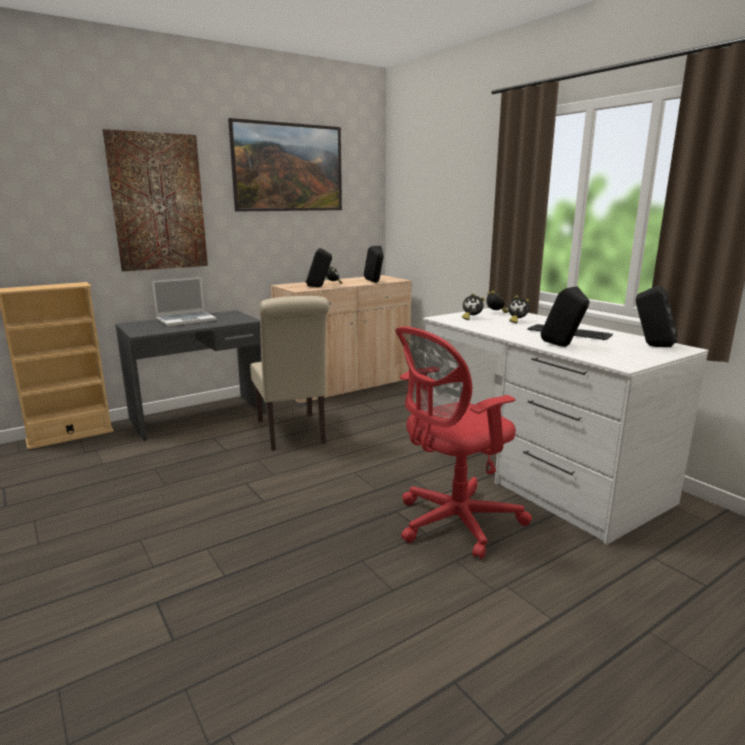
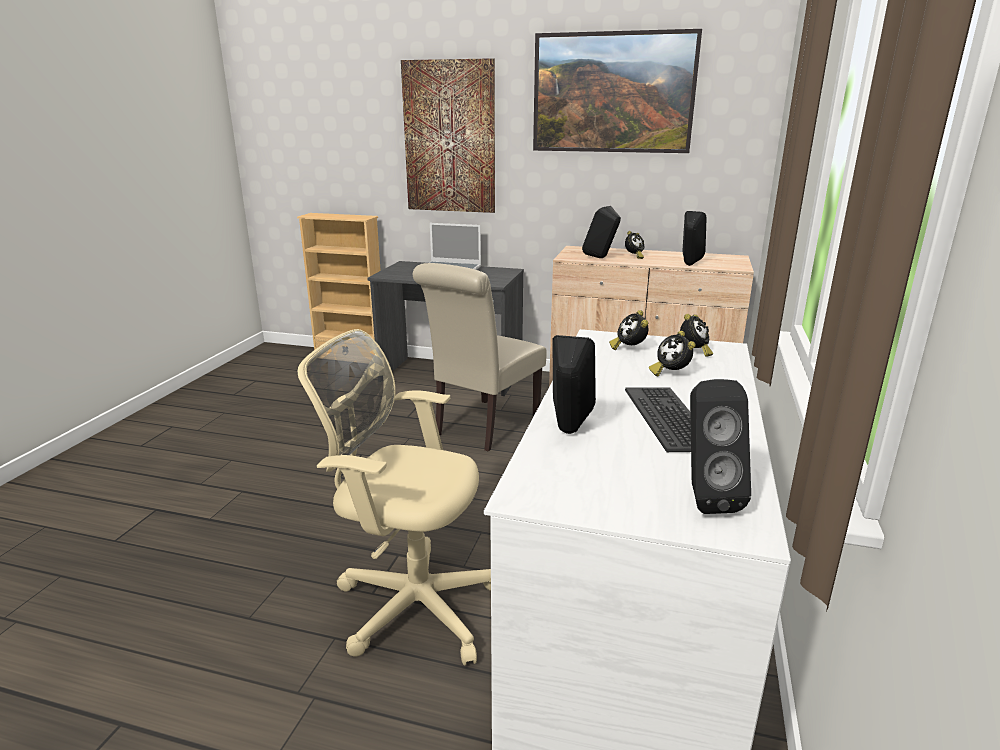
camera: 50 degrees right, 5 degrees up
(453, 523) = (412, 603): red office chair -> beige office chair

